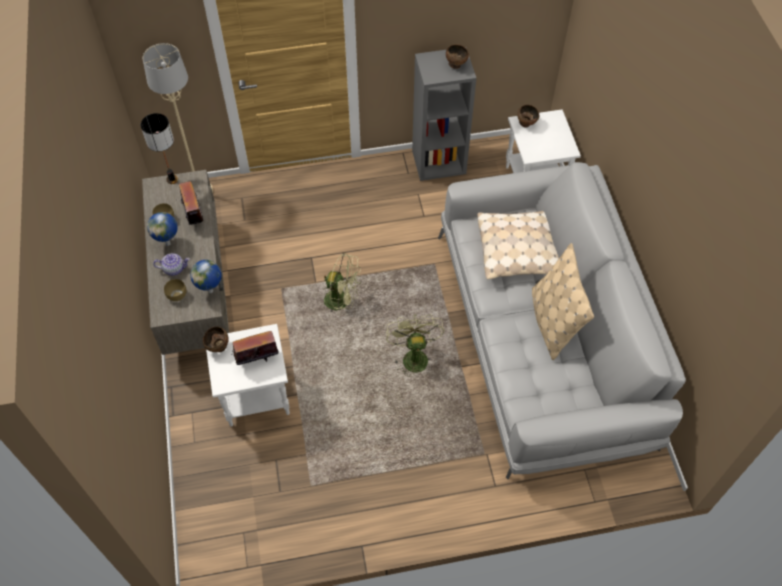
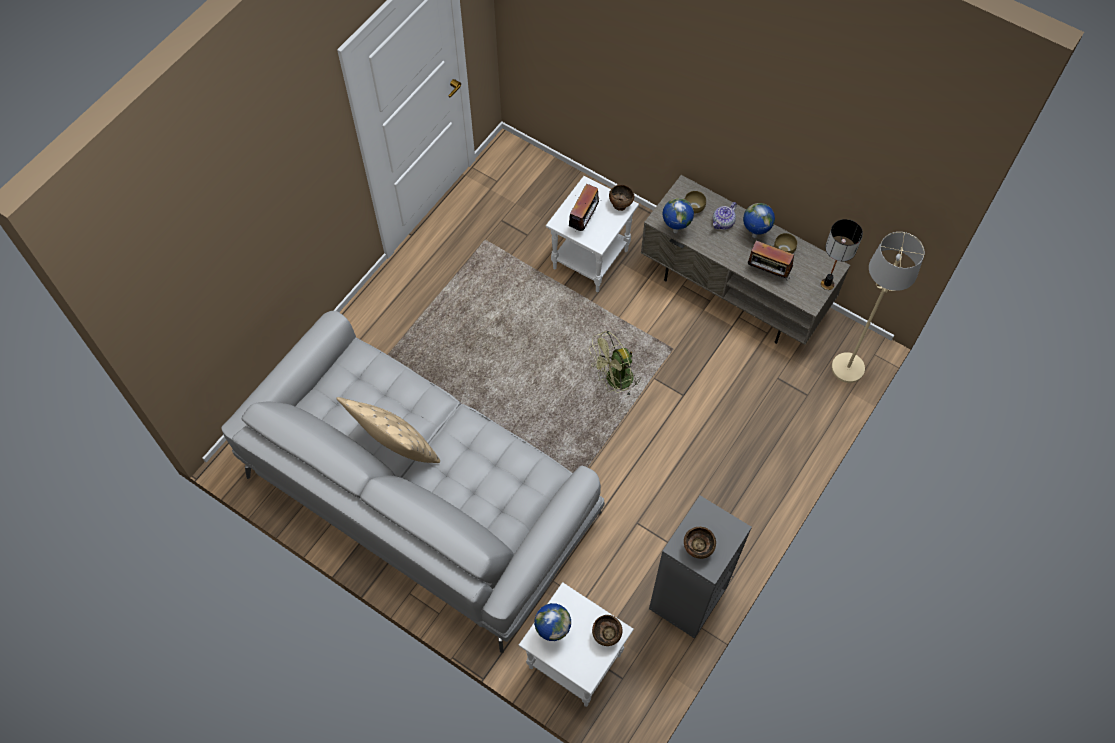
camera: 135 degrees right, 5 degrees up
(413, 356) = (510, 386): green fan -> none
(518, 250) = (485, 489): beige pillow -> none
(554, 147) = (552, 631): none -> globe

